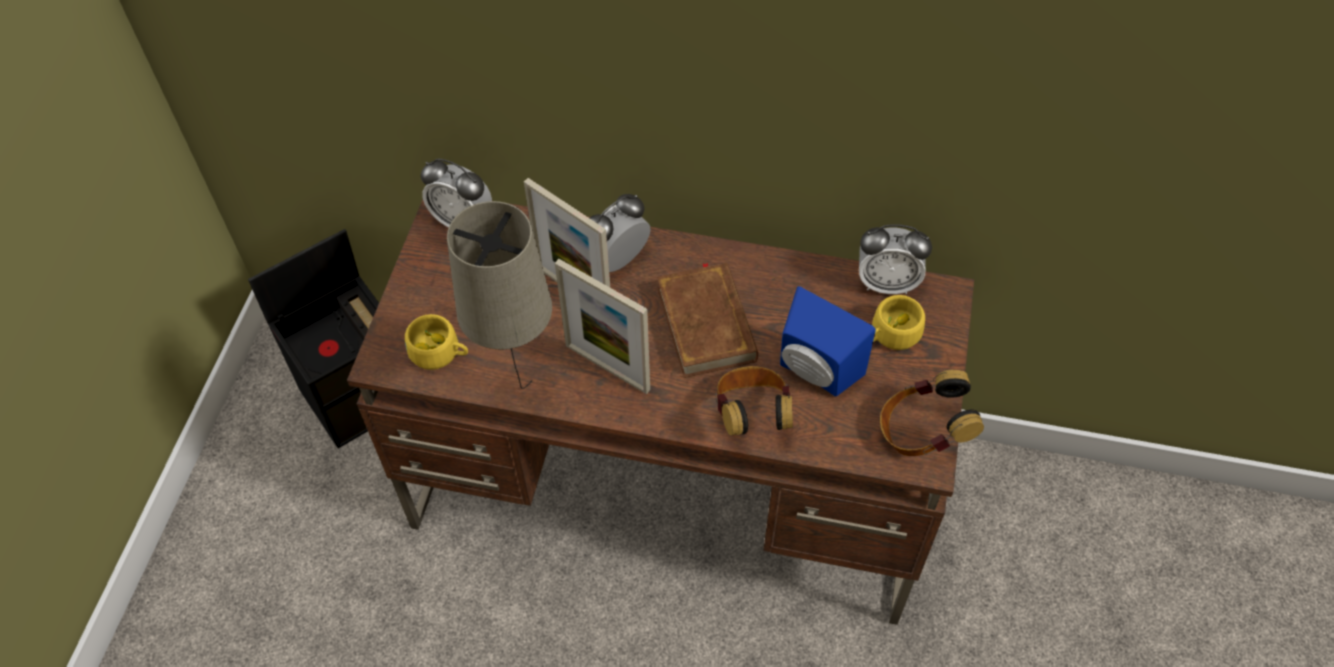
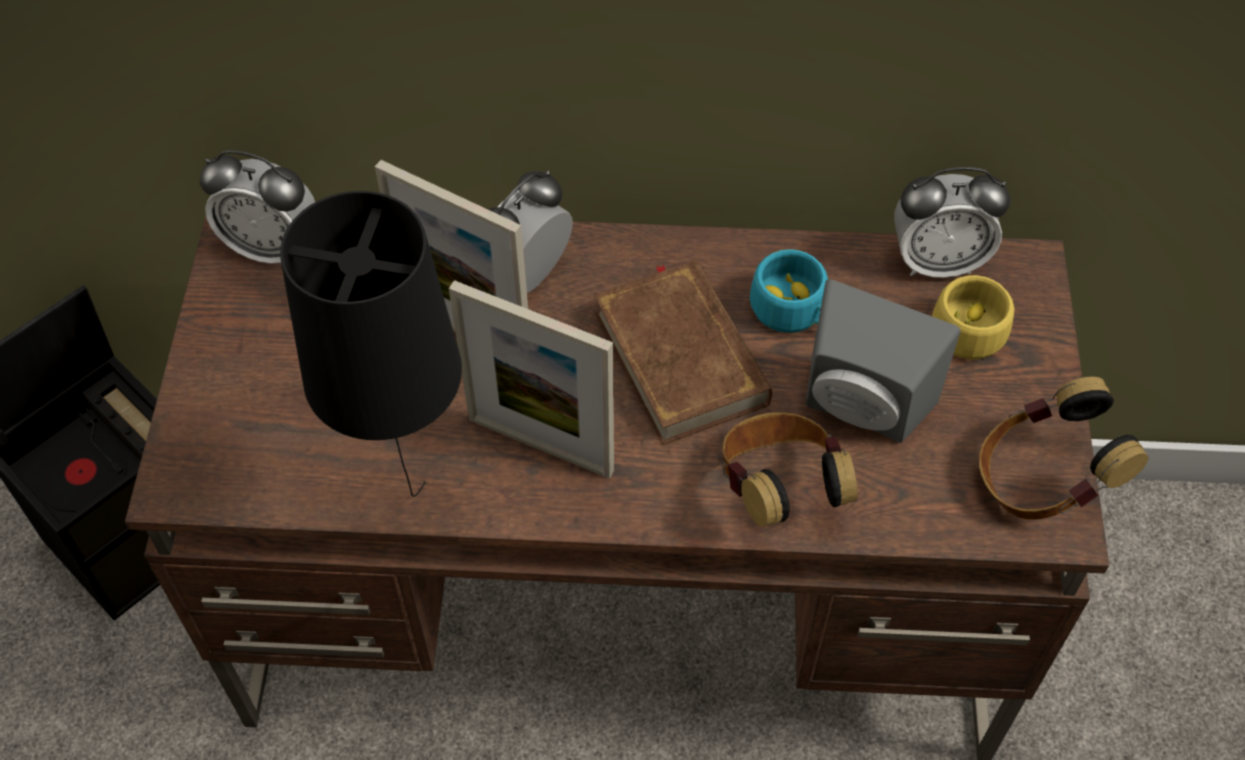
camera: 10 degrees left, 0 degrees up
(440, 352) = (270, 457): yellow cup -> none
(522, 399) = (415, 513): beige table lamp -> black table lamp
(786, 304) = (794, 312): none -> turquoise cup
(814, 372) = (860, 410): blue speaker -> grey speaker

